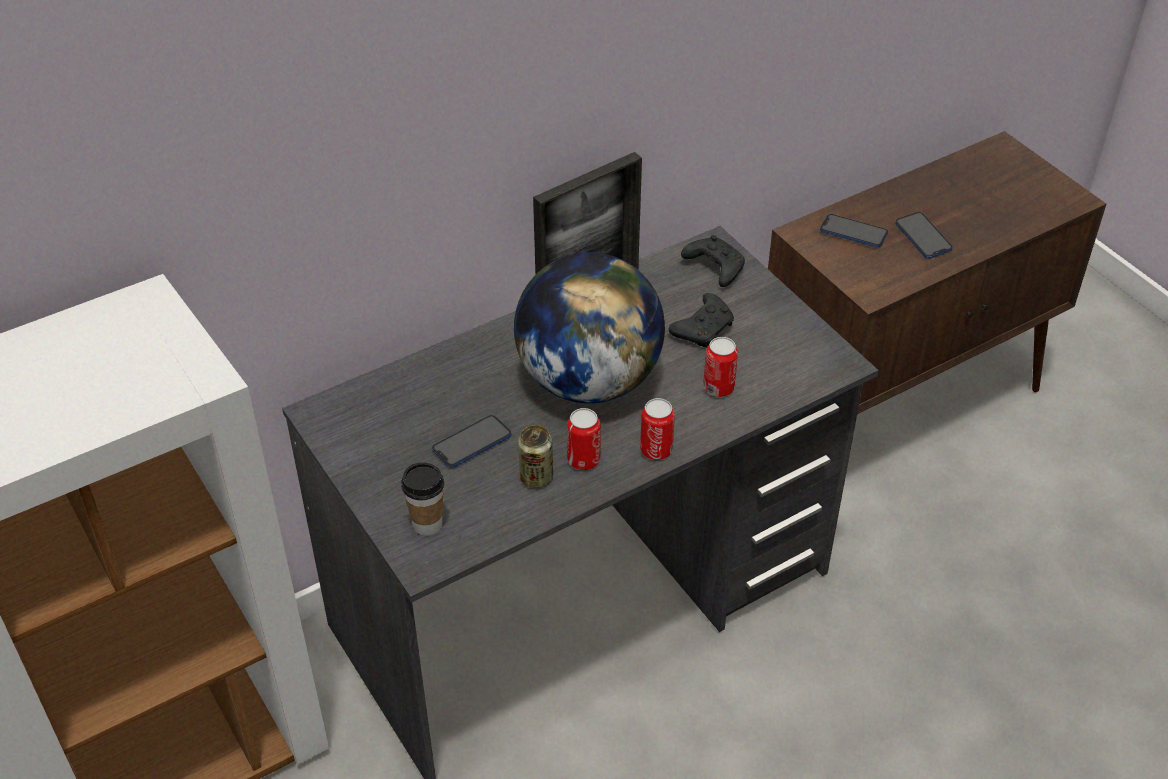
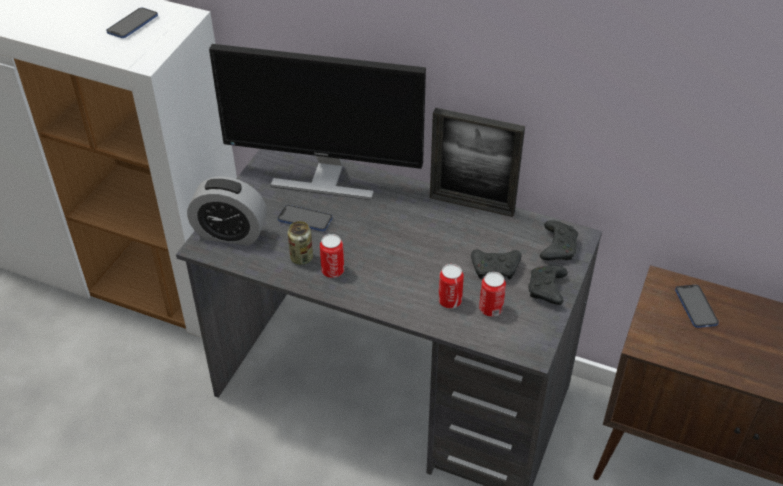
camera: 55 degrees right, 0 degrees up
(417, 391) = (325, 178): none -> monitor
(427, 524) = (230, 233): cup -> alarm clock
(588, 381) = (399, 241): globe -> none
(656, 450) = (369, 298): can -> can (491, 309)
(768, 309) = (547, 290): none -> black game controller
(923, 237) = (736, 347): phone -> phone (132, 24)

